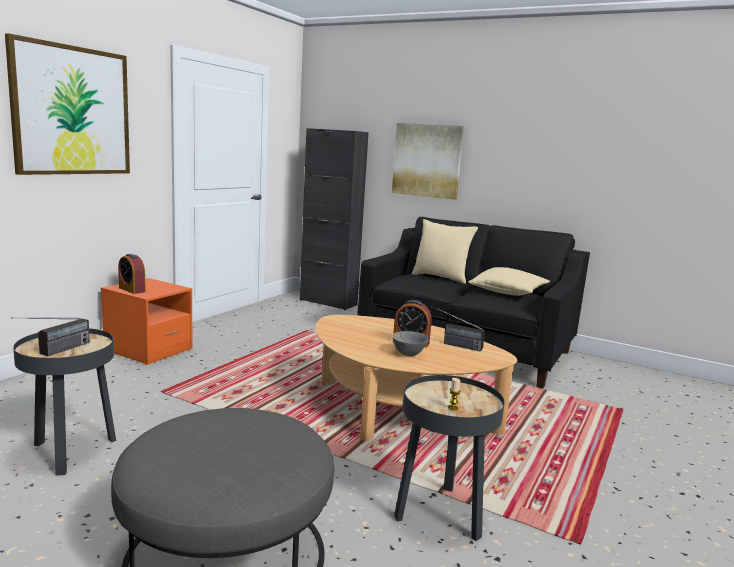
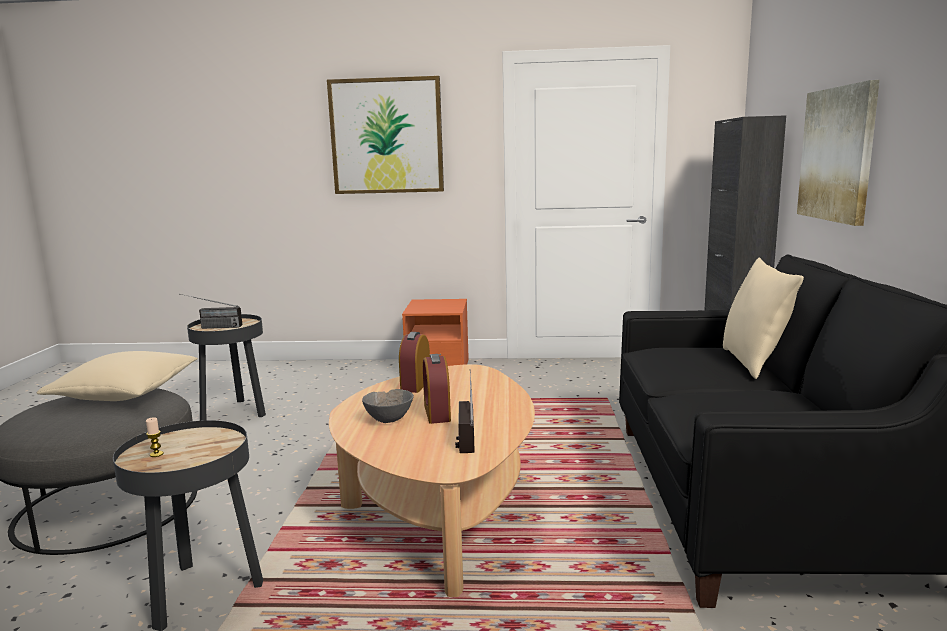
camera: 65 degrees right, 0 degrees up
(132, 290) = (420, 305): alarm clock -> alarm clock (416, 384)
(508, 292) = (774, 409): beige pillow -> beige pillow (125, 394)

